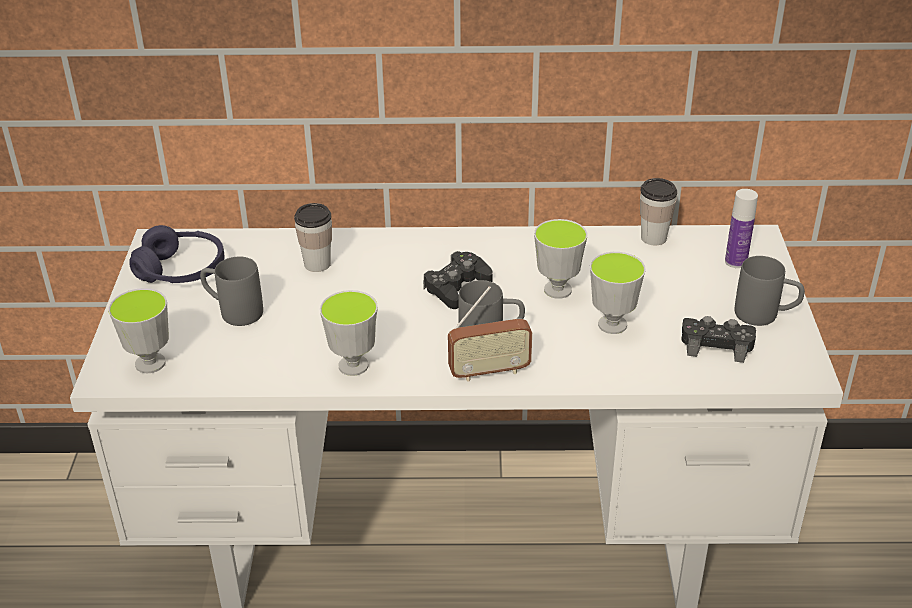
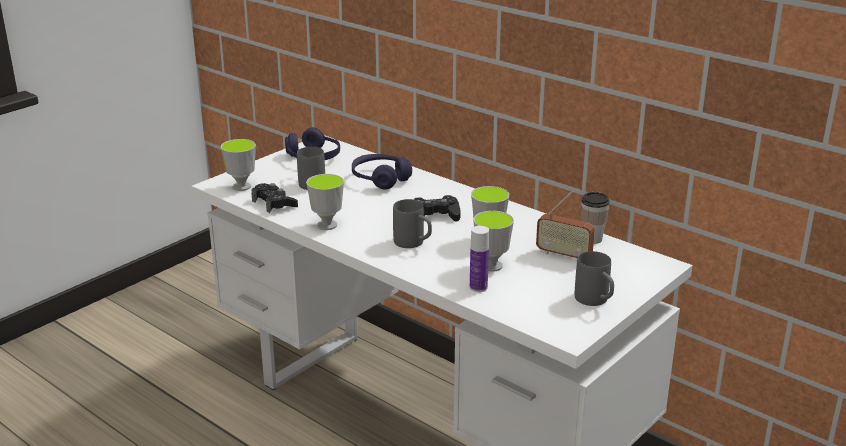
camera: 40 degrees right, 10 degrees down
(317, 264) = (380, 179): cup -> purple headphones
(489, 371) = (388, 256): radio -> radio (563, 255)
(716, 344) = (538, 300): black game controller -> black game controller (274, 203)
(735, 262) = (625, 270): bottle -> bottle (478, 287)

